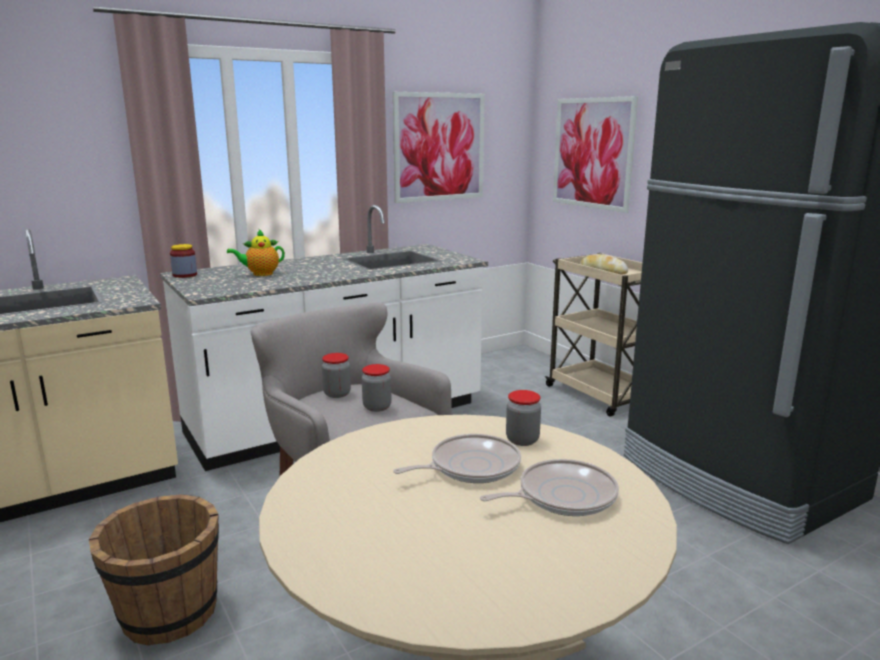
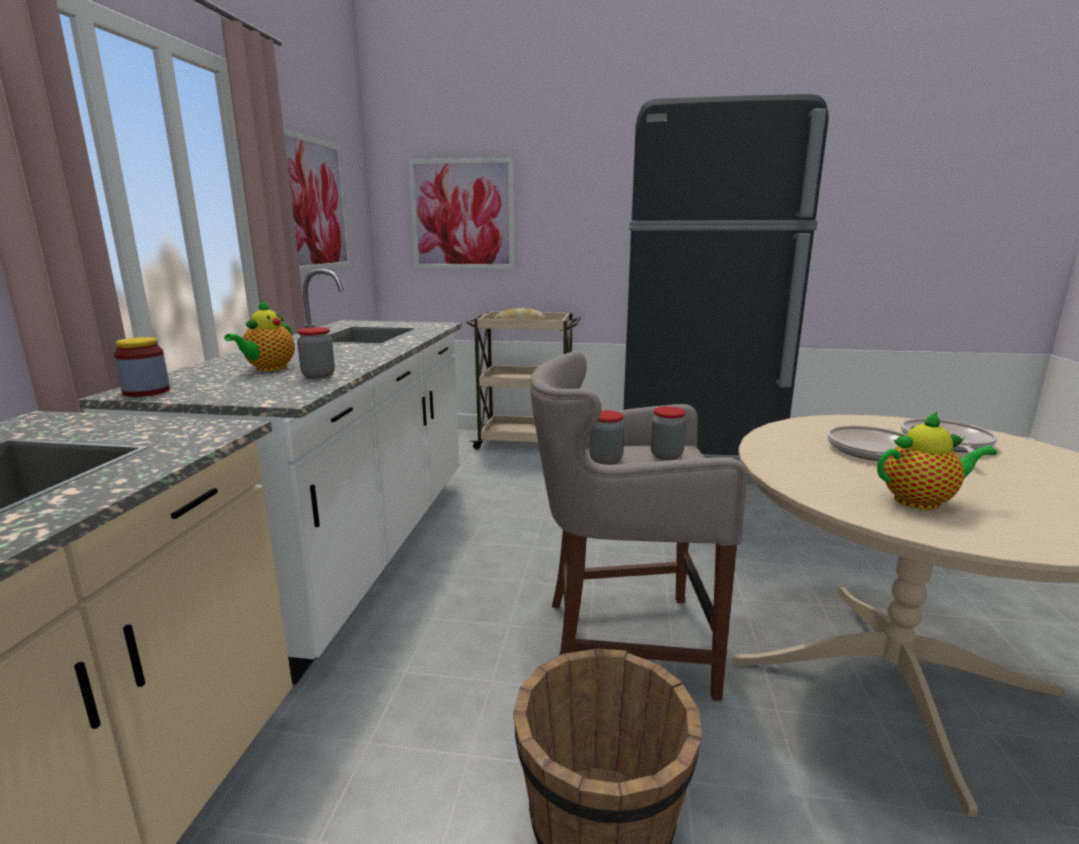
camera: 50 degrees left, 0 degrees up
(356, 500) = (921, 501): none -> teapot
(522, 440) = (830, 428): jar -> jar (318, 376)

